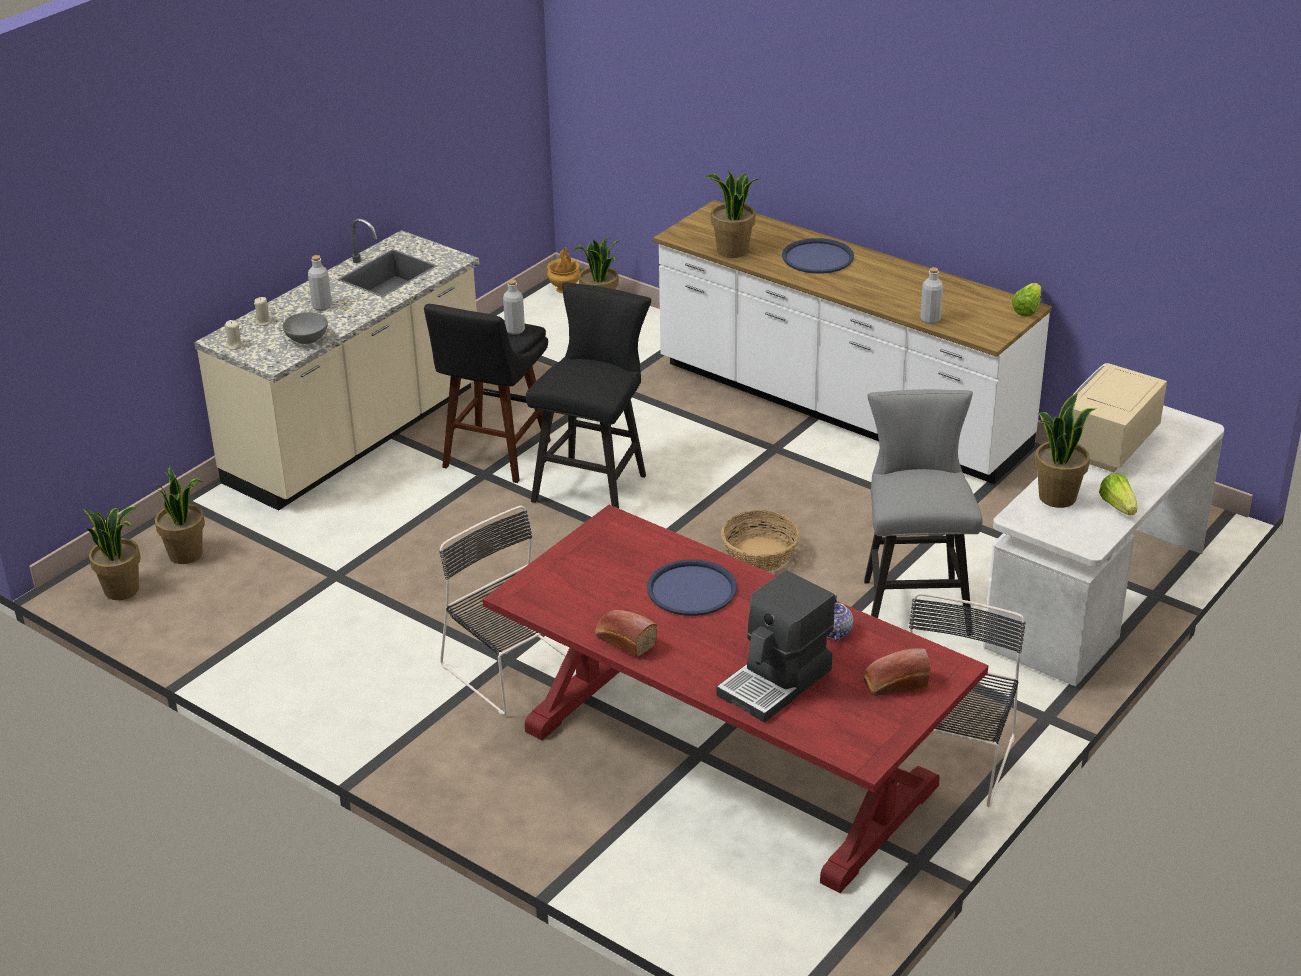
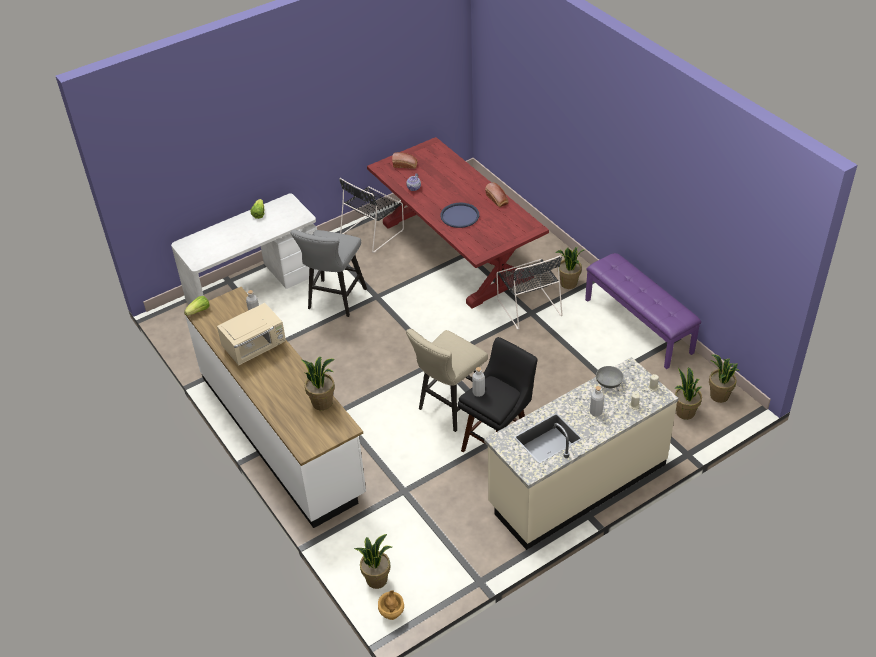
camera: 160 degrees left, 10 degrees up
(278, 678) = (639, 325): none -> purple bench
(594, 485) = (449, 409): black stool -> beige stool
(760, 555) = (388, 342): basket -> none
(776, 682) = (448, 174): coffee machine -> none
(817, 257) = (276, 383): blue tray -> none
(1057, 497) = (279, 223): potted plant -> potted plant (568, 284)
(1107, 445) = (232, 244): beige microwave -> beige microwave (255, 347)

